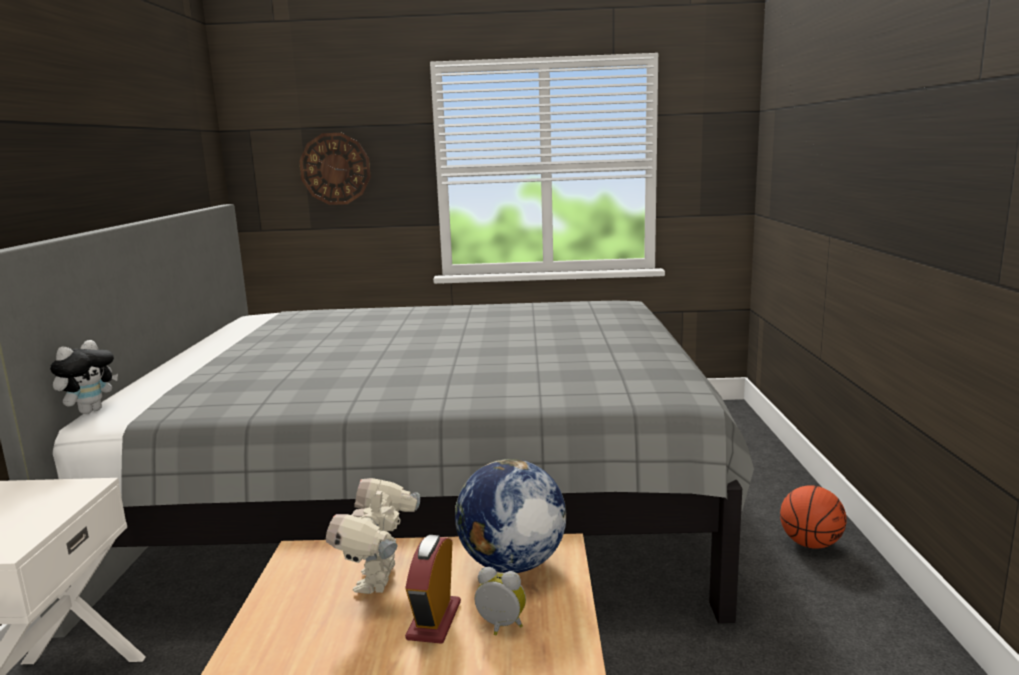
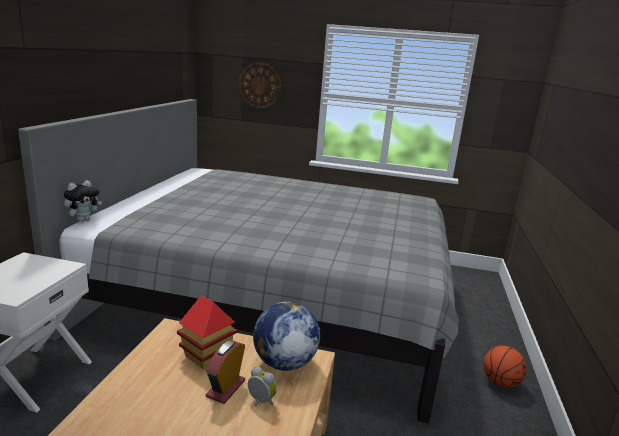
camera: 10 degrees right, 5 degrees up
(380, 580) = (207, 355): toy robot -> toy house

